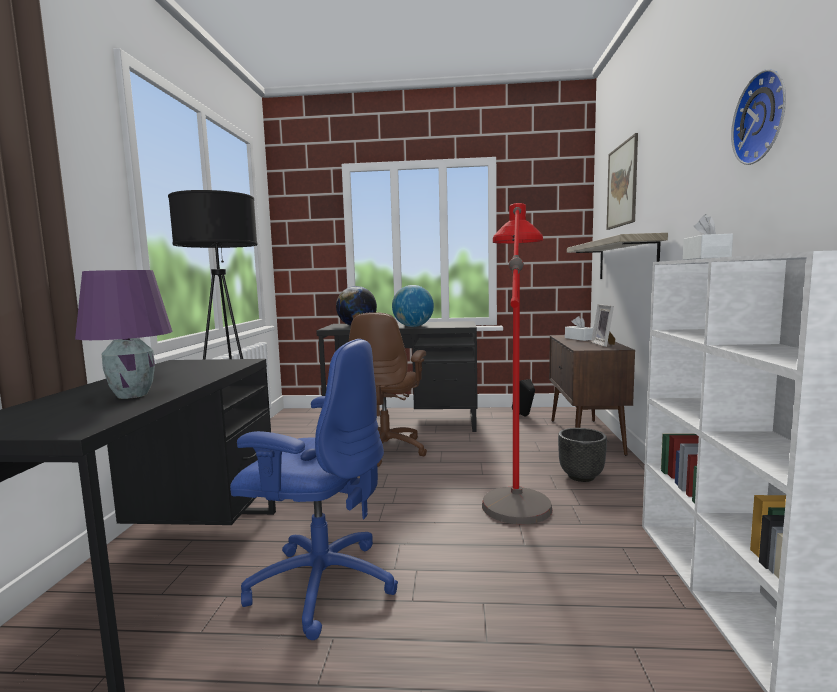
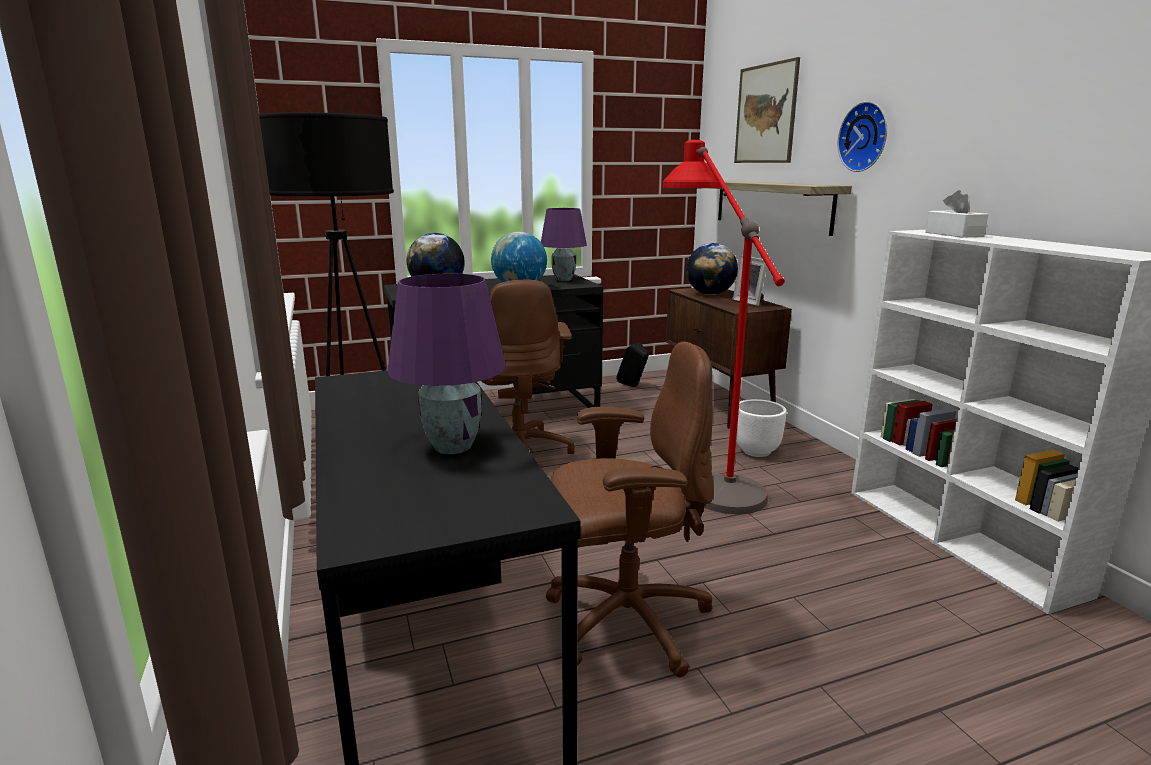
camera: 25 degrees left, 10 degrees up
(321, 583) = (624, 621): blue office chair -> brown office chair
(456, 323) = (563, 279): none -> purple table lamp
(579, 338) = (710, 294): white tissue box -> globe
(581, 476) = (756, 451): black planter -> white planter
(764, 118) = (1012, 97): wall clock -> wall clock (866, 137)

